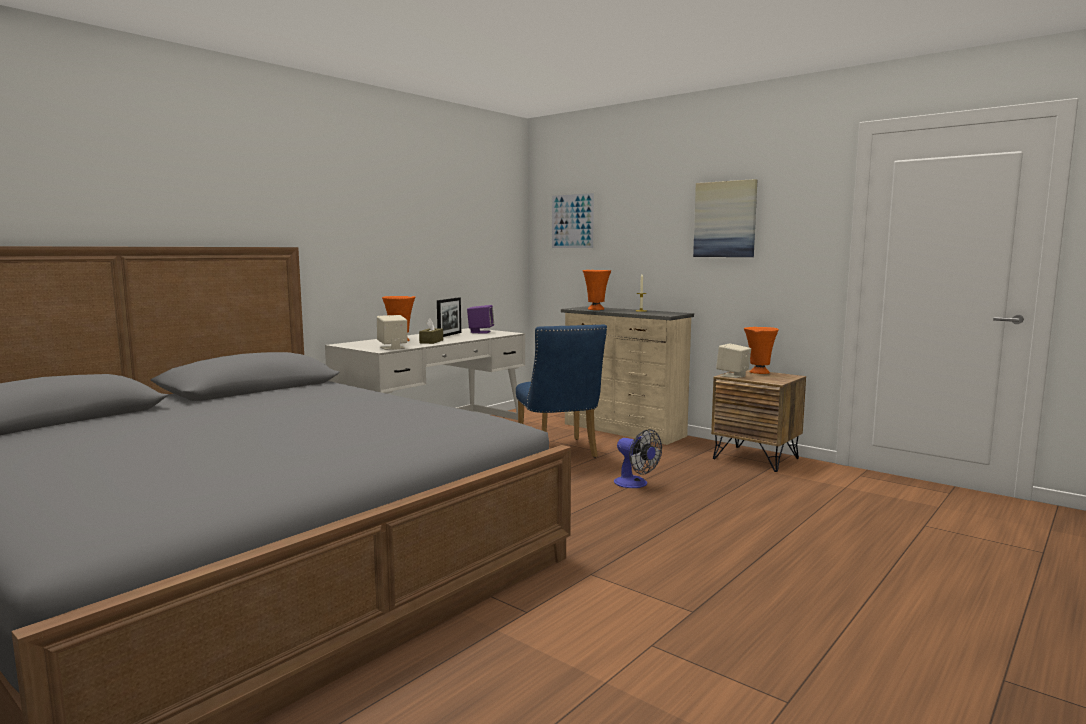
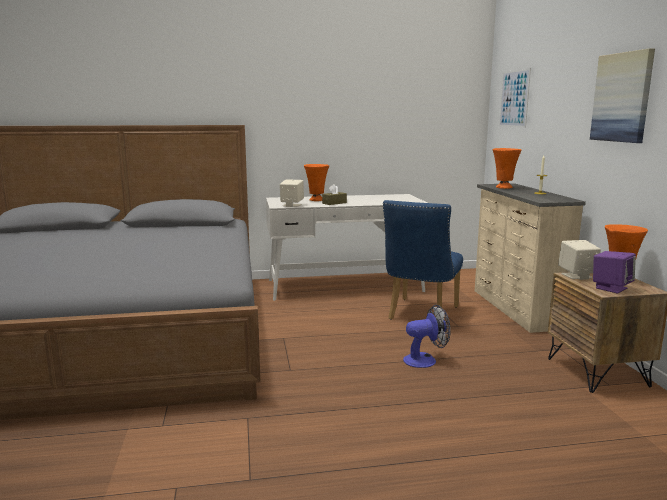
camera: 40 degrees right, 5 degrees up
(449, 335) = (368, 198): picture frame -> none
(480, 332) = (399, 198): purple speaker -> purple speaker (611, 288)
(635, 484) = (425, 360): fan -> fan turned 105 degrees counterclockwise

